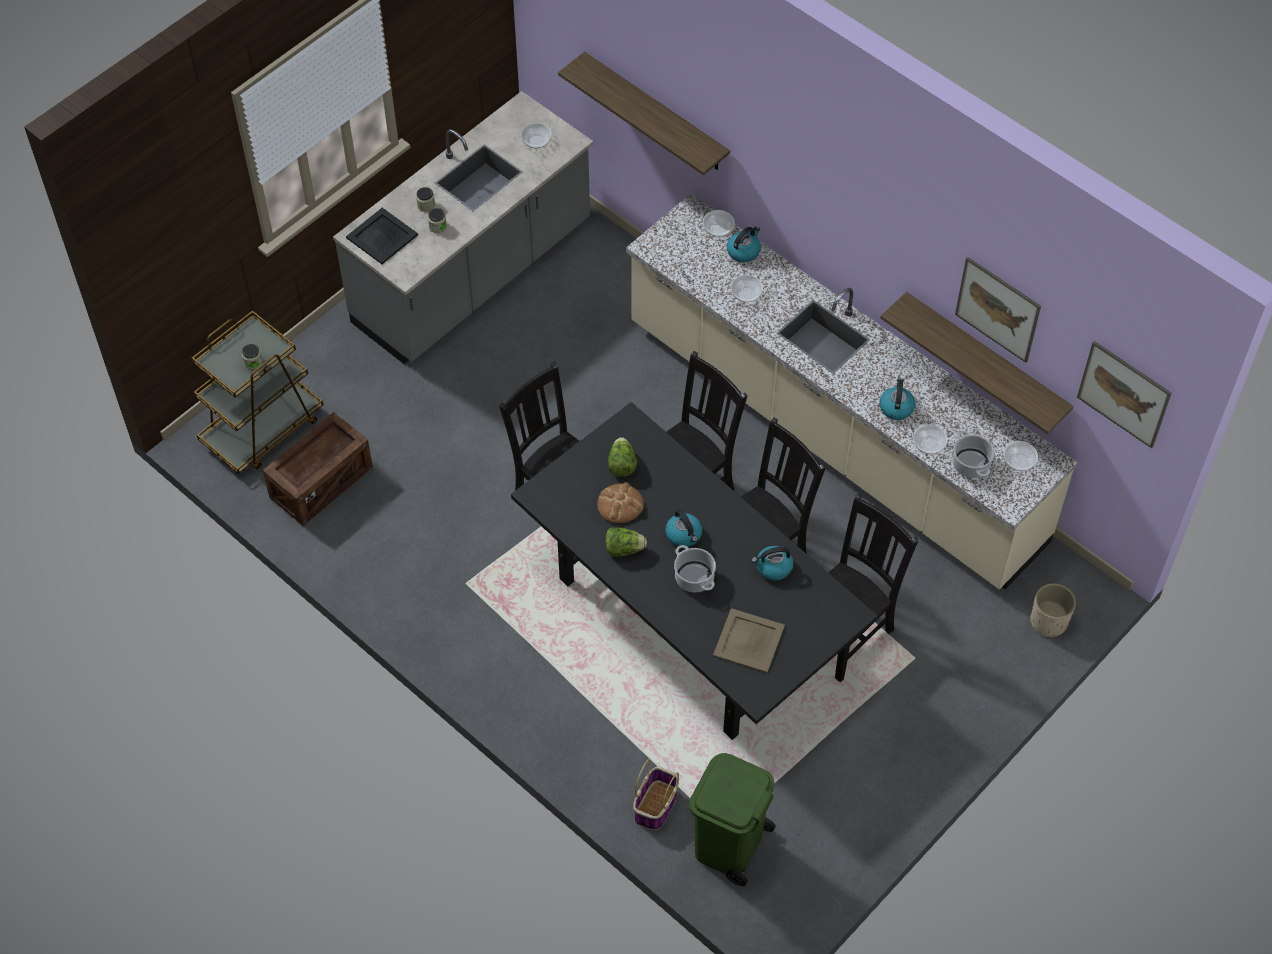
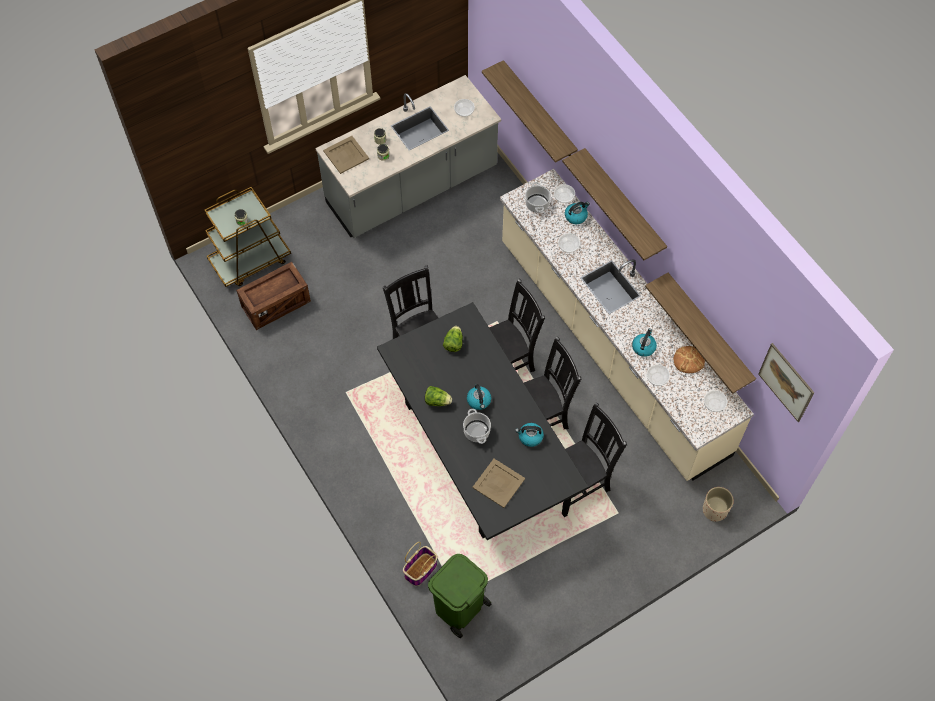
camera: 15 degrees right, 5 degrees up
(382, 237) = (346, 155): black tray -> beige tray
(620, 504) = (444, 370): bread -> bread (688, 360)
(819, 210) = (623, 203): none -> shelf
(970, 464) = (681, 398): cooking pot -> cooking pot (537, 203)
(997, 309) = (718, 302): picture -> none

